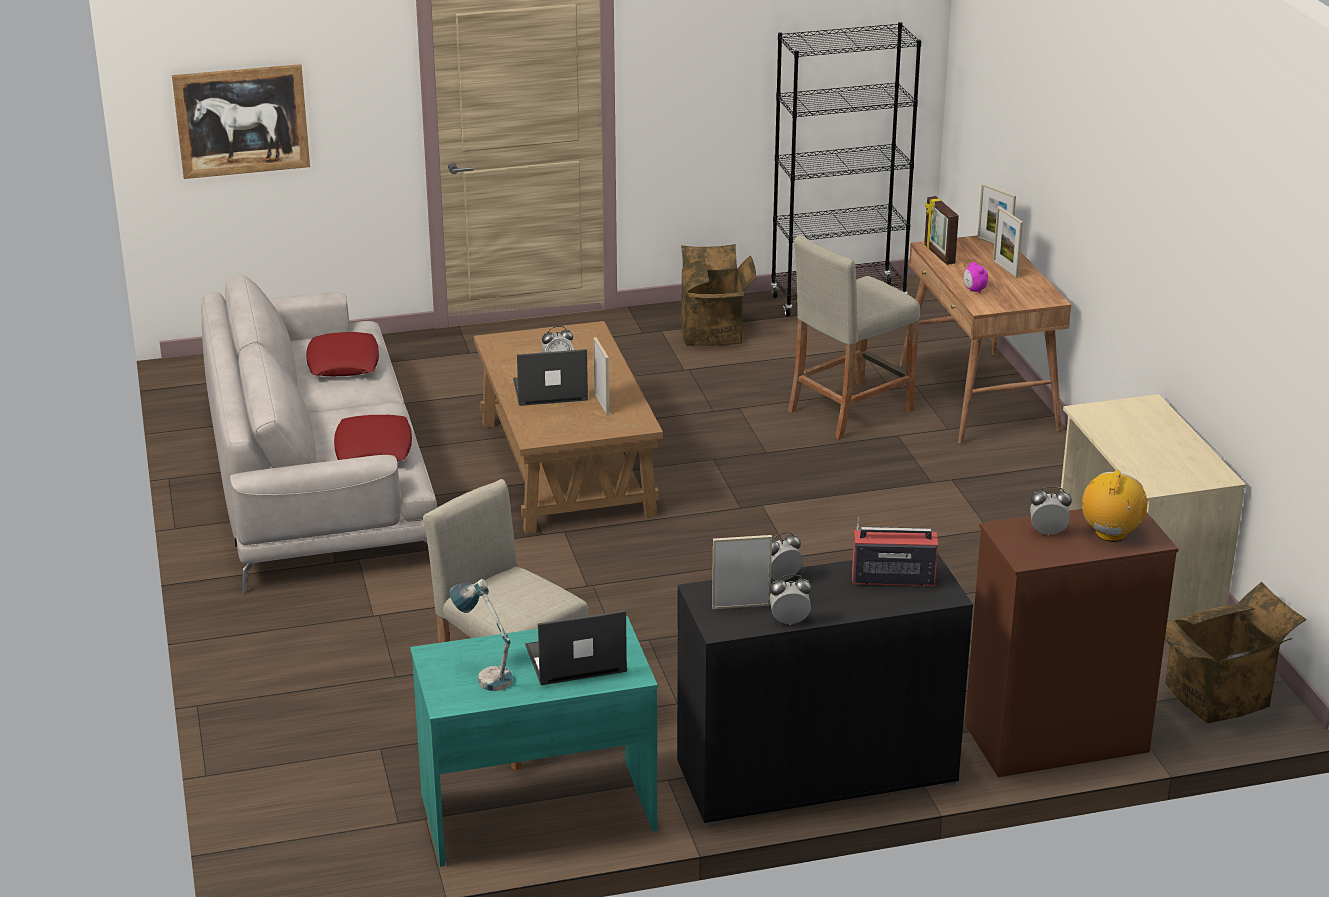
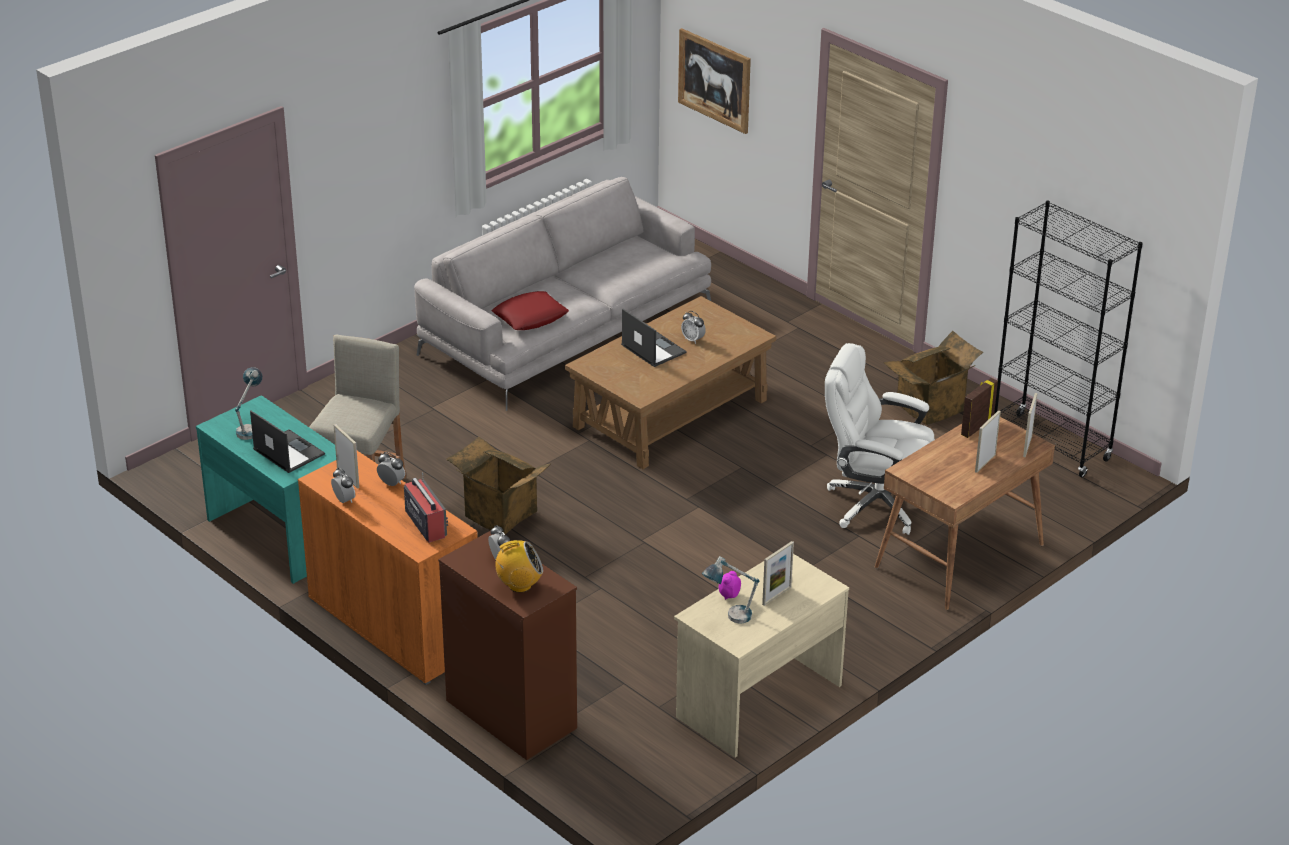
camera: 60 degrees right, 5 degrees up
(343, 363) = (627, 267): red pillow -> none
(601, 404) = (654, 374): picture frame -> picture frame (776, 596)
(816, 773) = (394, 625): black cabinet -> orange cabinet
(850, 410) = (875, 503): beige stool -> white office chair
(974, 290) = (930, 459): alarm clock -> alarm clock (729, 595)
(1169, 468) = (729, 617): none -> table lamp
(1218, 698) = (620, 777): cardboard box -> cardboard box (497, 515)

